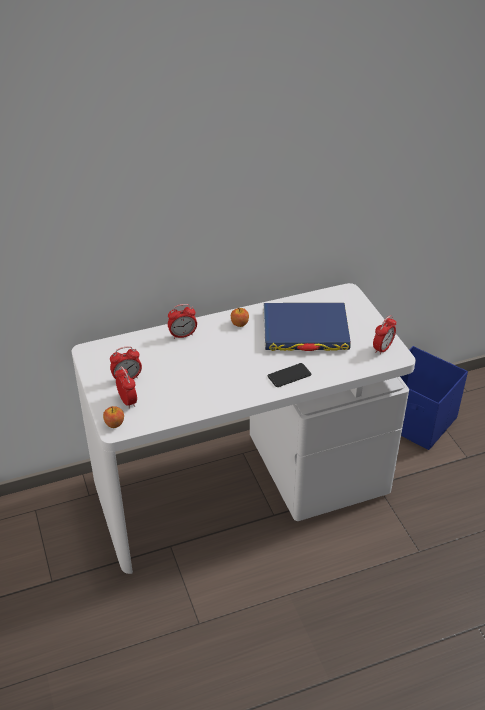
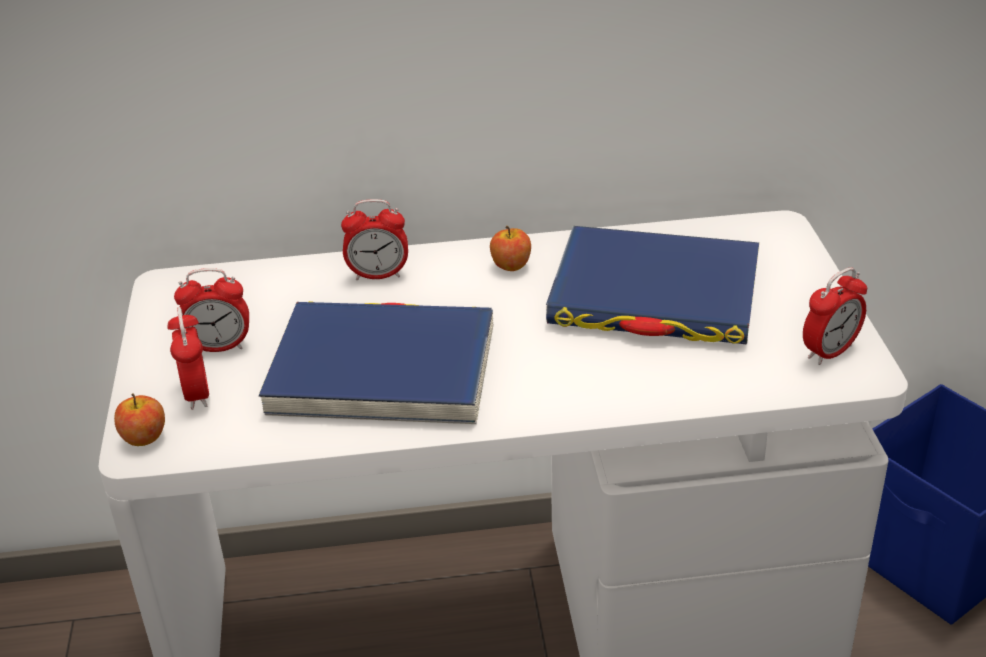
camera: 15 degrees right, 5 degrees down
(203, 380) = (383, 370): none -> blue book
(289, 376) = (583, 384): phone -> none

